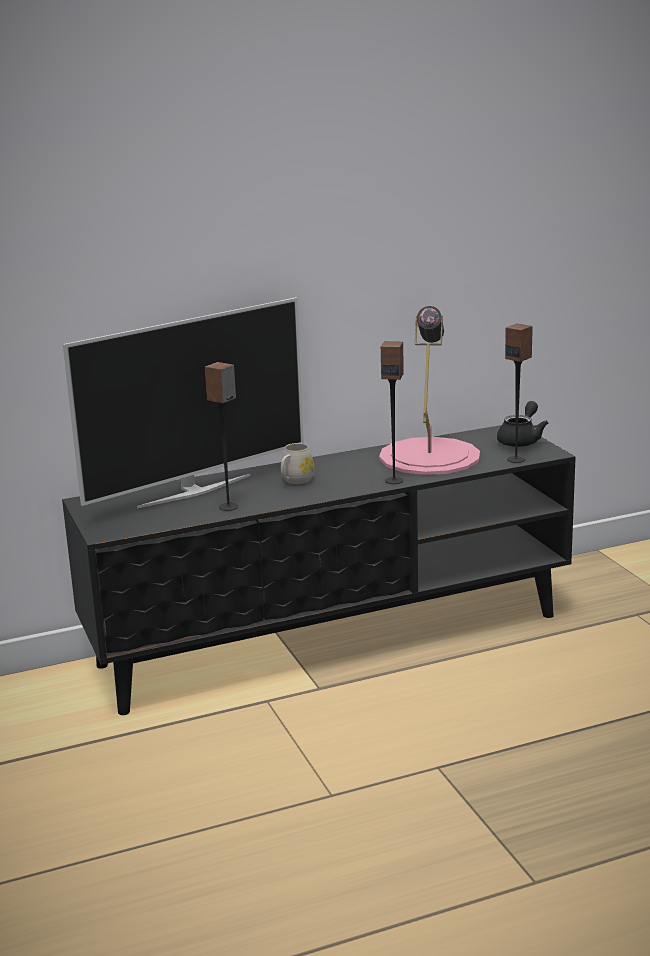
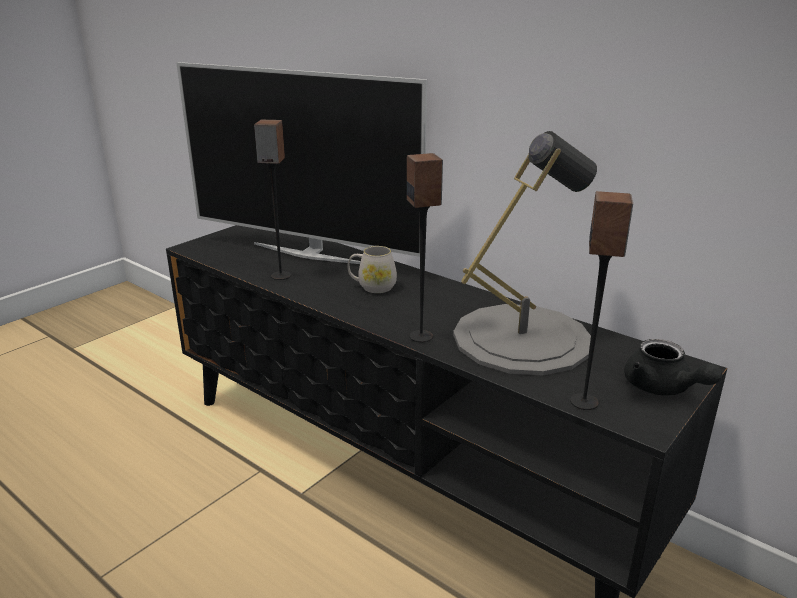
camera: 60 degrees right, 5 degrees up
(429, 456) = (522, 338): pink table lamp -> grey table lamp
(521, 440) = (662, 388): black teapot -> black teapot turned 60 degrees clockwise

